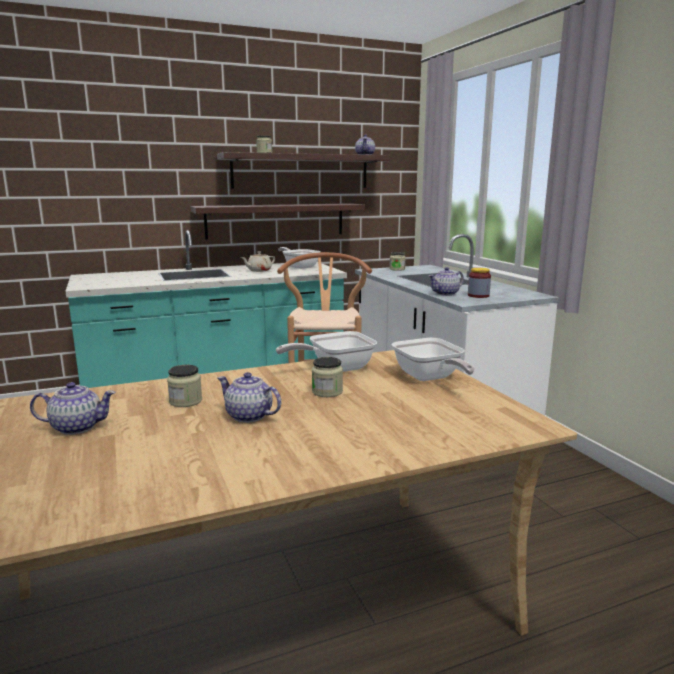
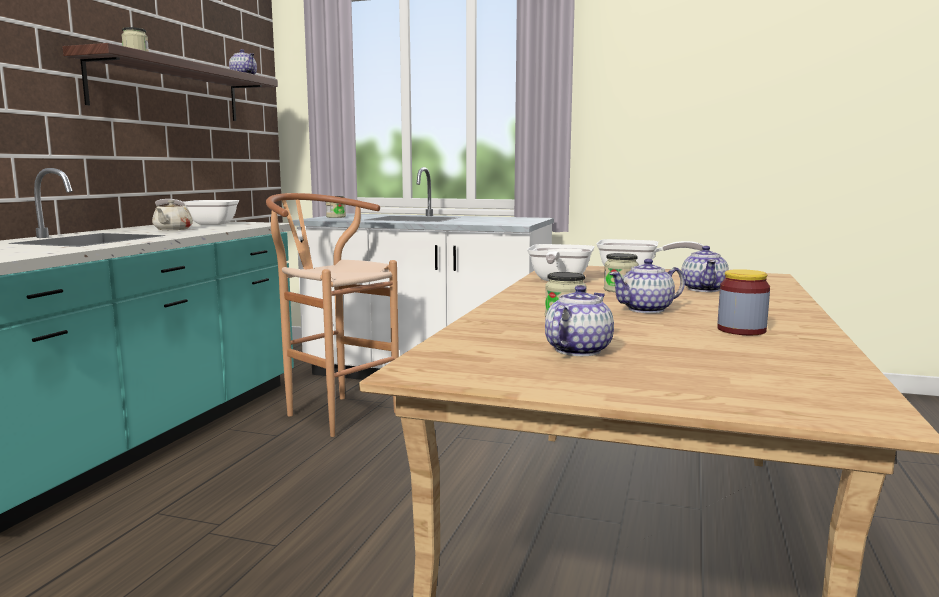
camera: 50 degrees left, 5 degrees down
(276, 220) = (144, 160): shelf -> none
(446, 293) = (475, 223): teapot -> teapot (704, 289)
(478, 295) = (504, 221): jar -> jar (741, 330)

